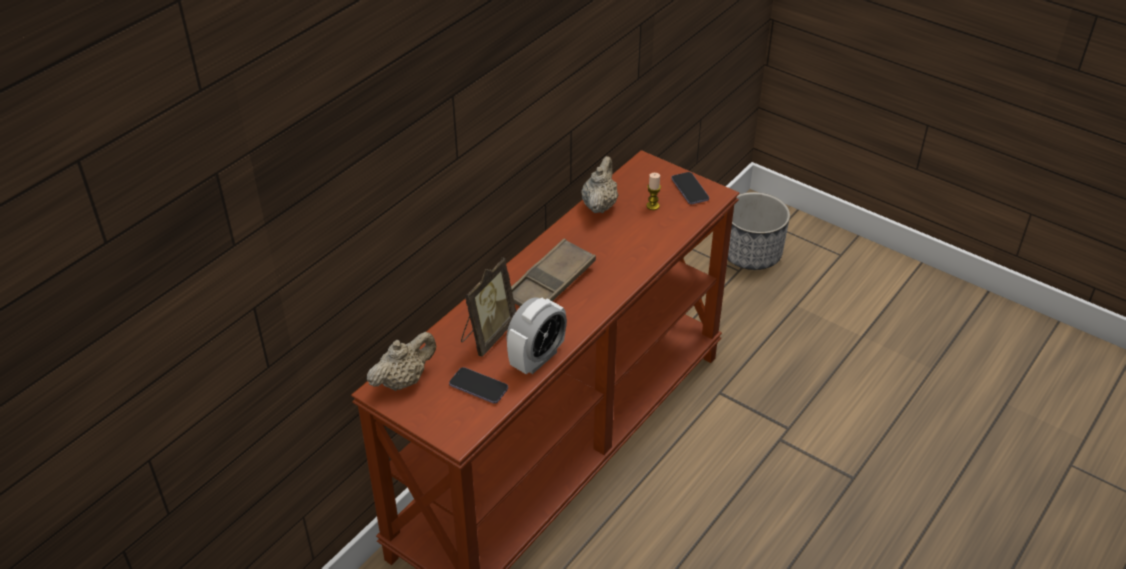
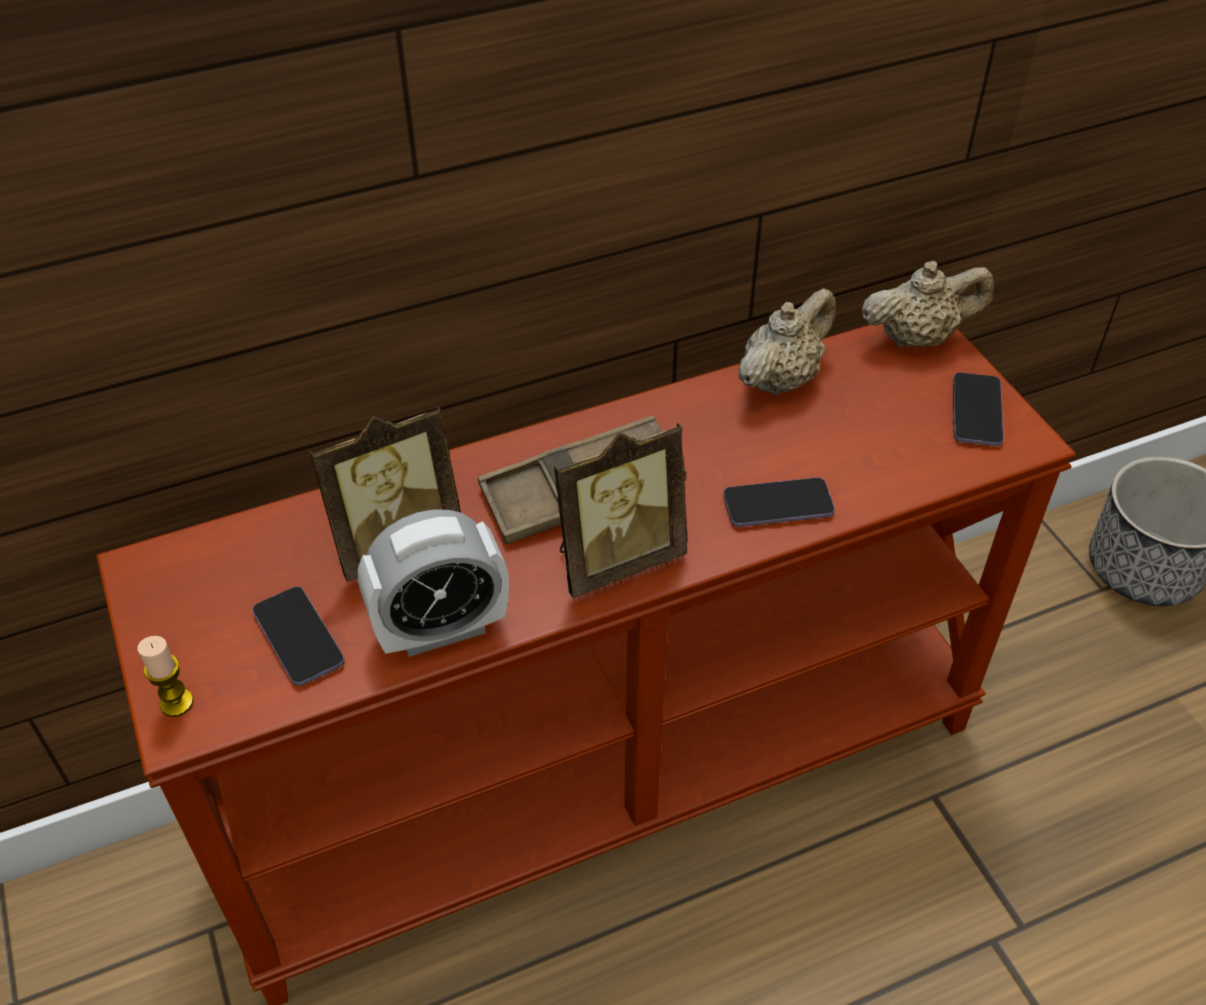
camera: 30 degrees right, 5 degrees up
(403, 380) = (193, 567): beige teapot -> beige teapot (918, 338)
(587, 303) = (616, 559): none -> picture frame
(637, 257) = (778, 505): none -> phone
(652, 206) = (881, 417): candle -> candle (176, 703)

